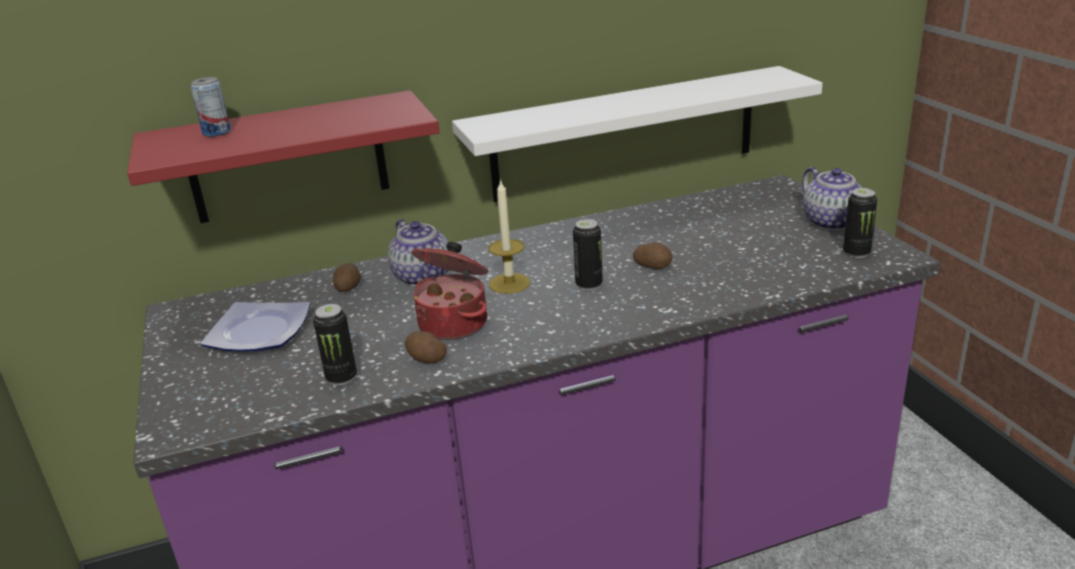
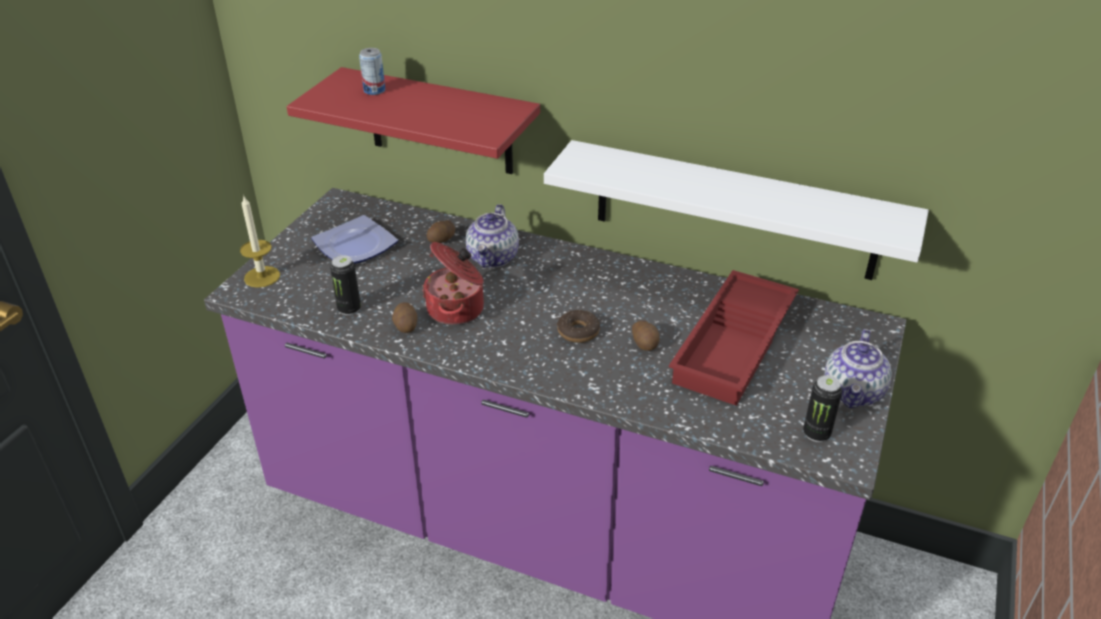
camera: 40 degrees right, 10 degrees up
(509, 283) = (533, 297): candle -> candle (262, 277)
(589, 285) = (578, 332): can -> donut
(716, 236) = (736, 346): none -> red tray

